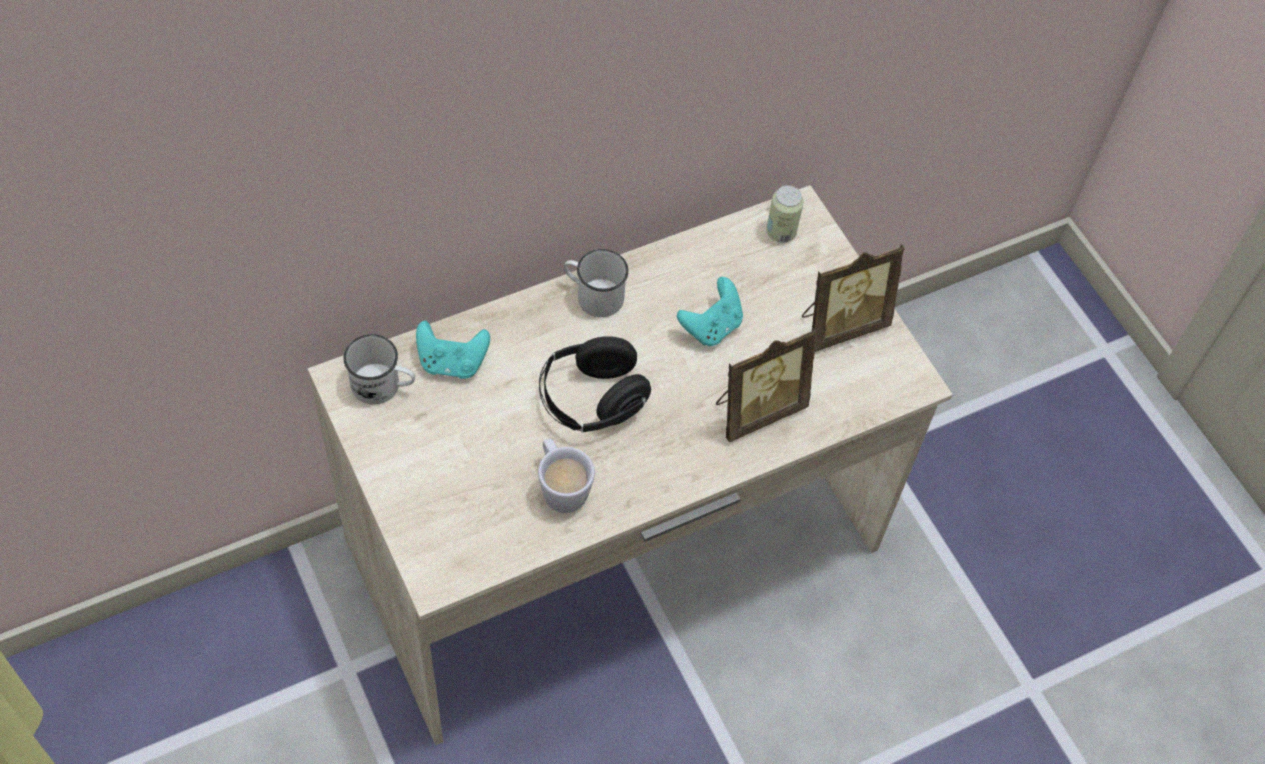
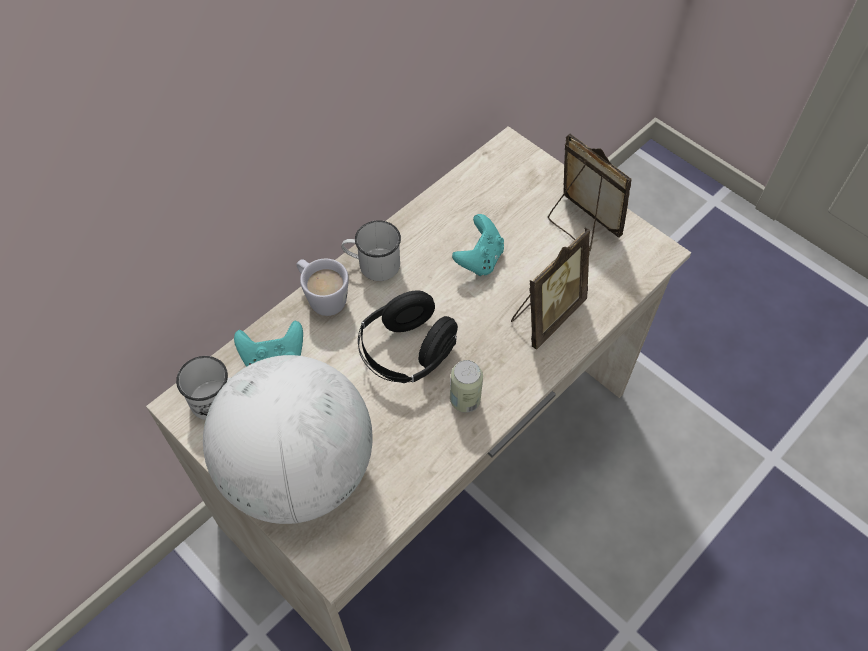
camera: 15 degrees left, 0 degrees up
(436, 483) = (299, 471): none -> globe
(561, 487) = (411, 437): white mug -> white mug (322, 297)
(781, 232) = (501, 168): can -> can (465, 400)
(840, 325) = (580, 225): picture frame -> picture frame turned 90 degrees counterclockwise

